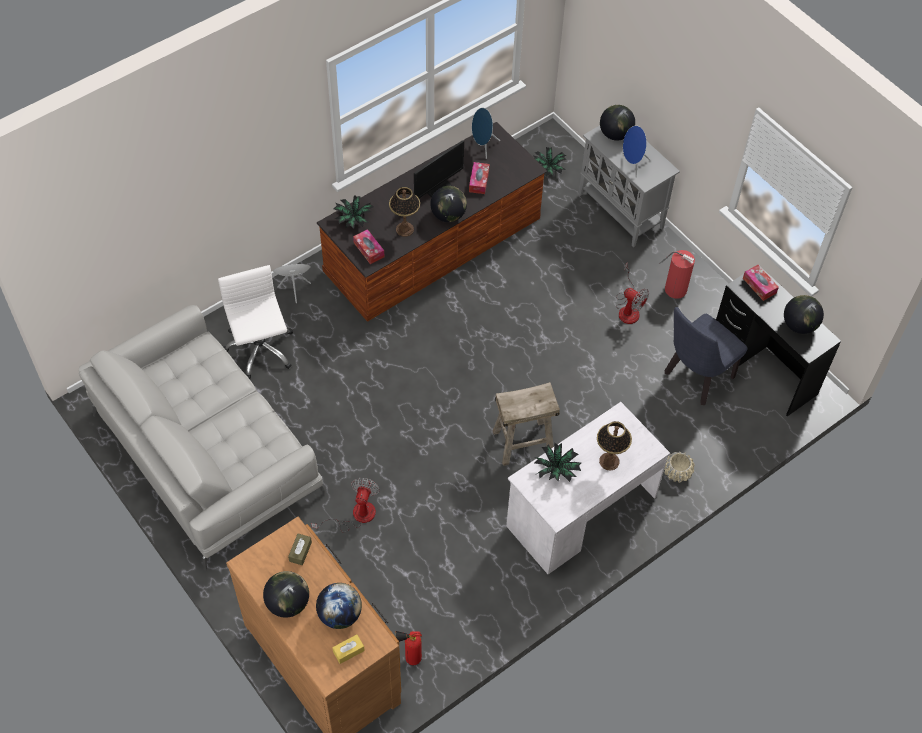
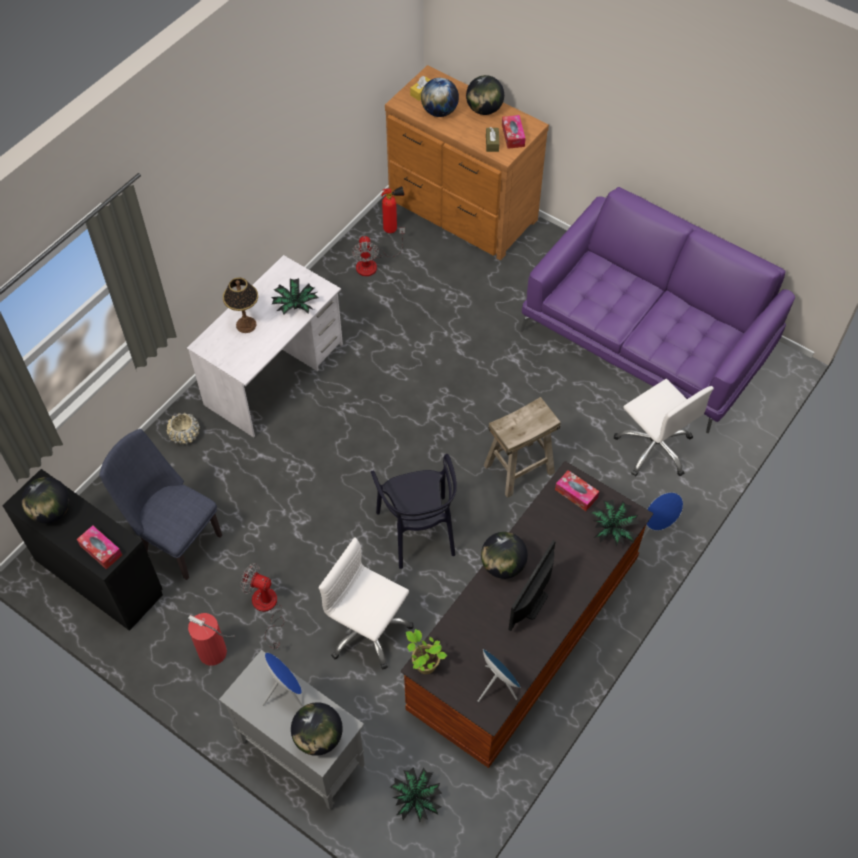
camera: 165 degrees right, 0 degrees up
(206, 452) = (648, 337): grey sofa -> purple sofa
(355, 516) = (484, 319): fan -> fan (373, 264)
(405, 229) = (546, 532): table lamp -> none
(479, 181) = (483, 627): tissue box -> tissue box (513, 136)
(490, 334) = (418, 531): none -> black chair
(523, 442) = (348, 424): beige stool -> beige stool (519, 469)
(529, 170) = (424, 664): none -> potted plant
(553, 274) = (367, 630): none -> white office chair
(695, 379) = (176, 541): blue chair -> blue chair turned 90 degrees counterclockwise

